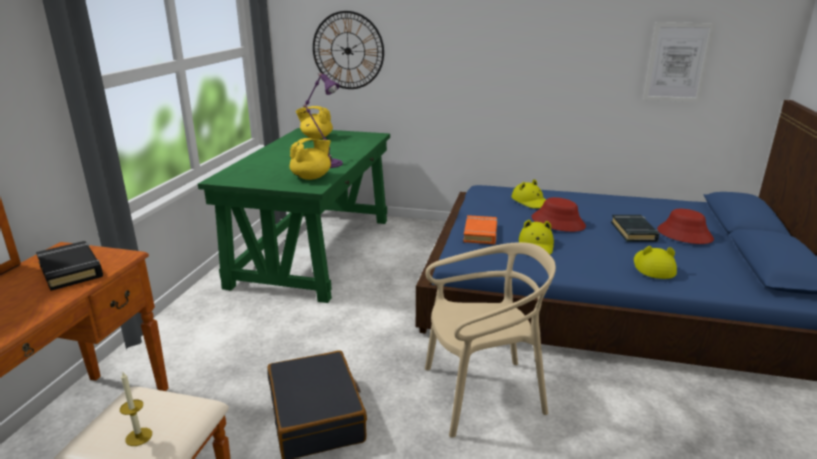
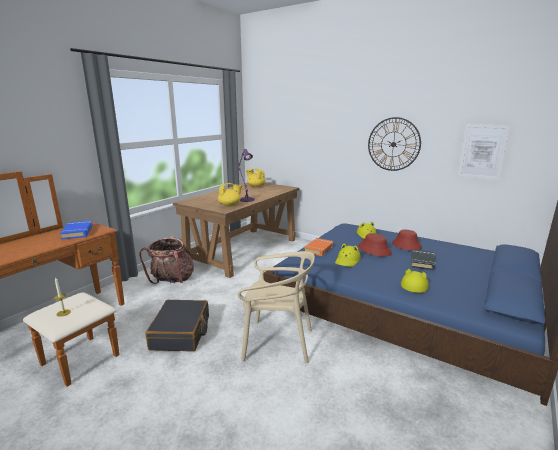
camera: 20 degrees right, 5 degrees down
(71, 270) = (78, 232): black book -> blue book
(227, 326) = (172, 280): none -> backpack
(314, 250) = (243, 250): green desk -> brown desk
(348, 50) = (280, 138): wall clock -> wall clock (393, 144)
(684, 234) = (459, 269): red hat -> red hat (406, 245)

